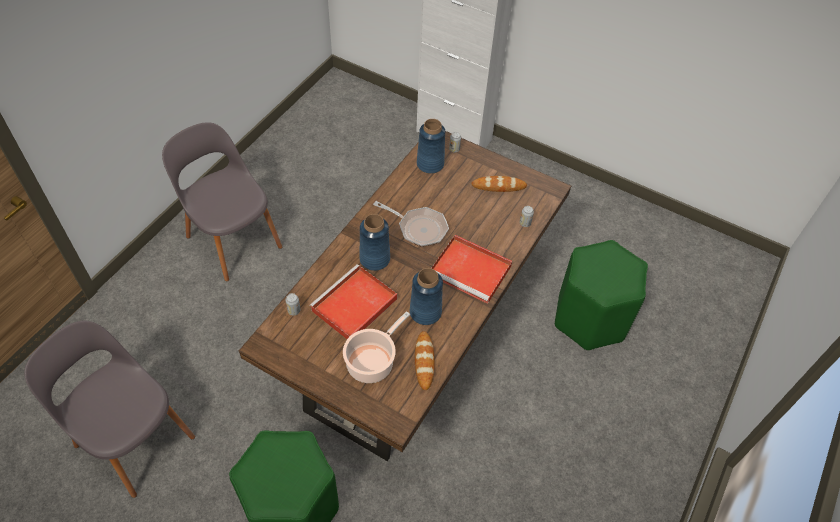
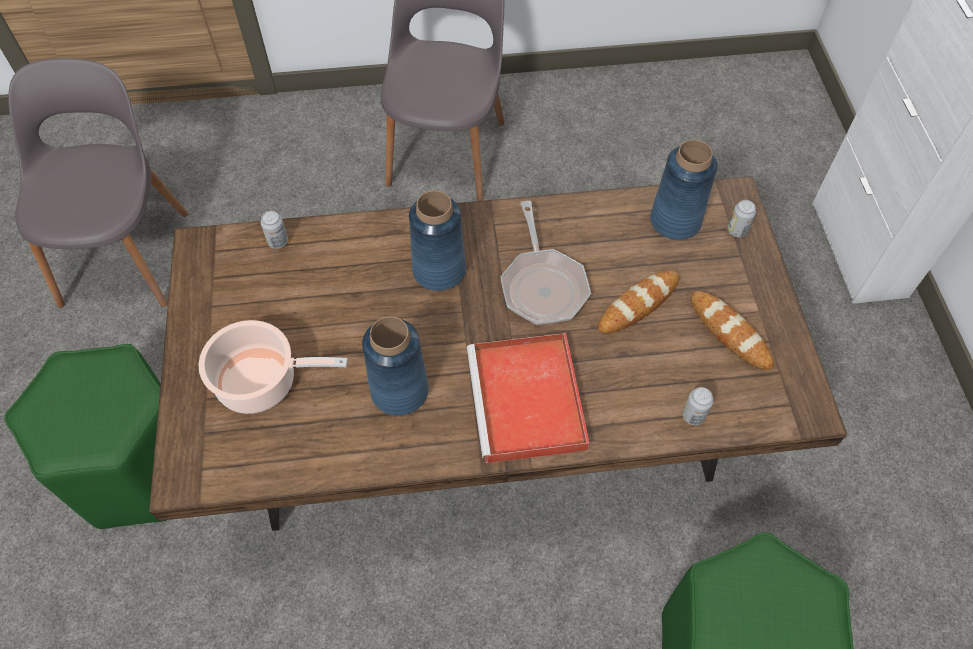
camera: 55 degrees right, 5 degrees up
(353, 306) = (339, 299): red tray -> none
(424, 361) = (312, 445): bread -> bread (638, 304)

